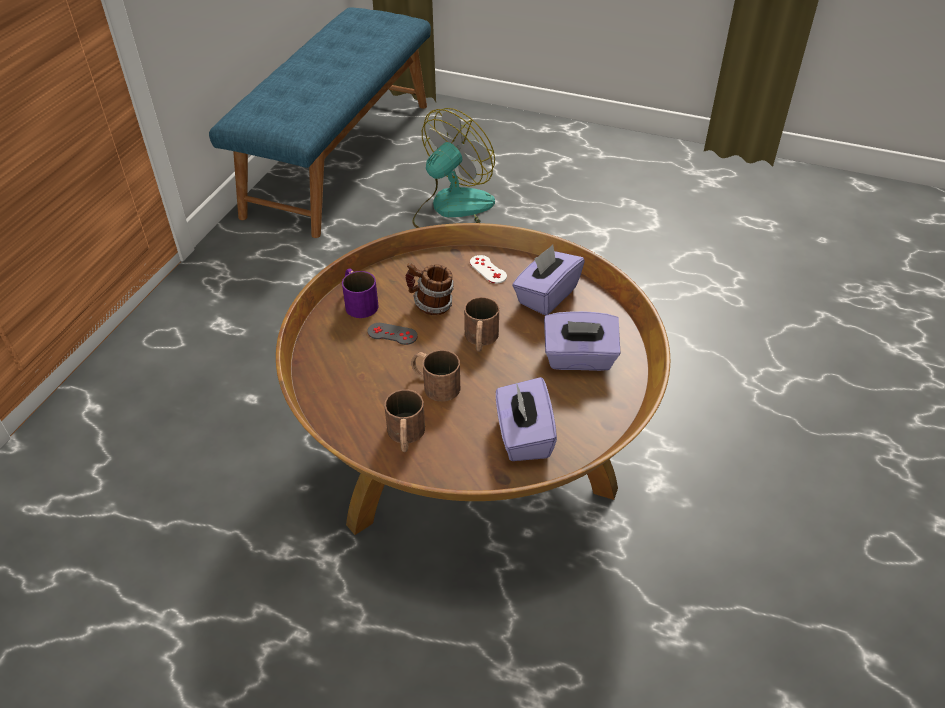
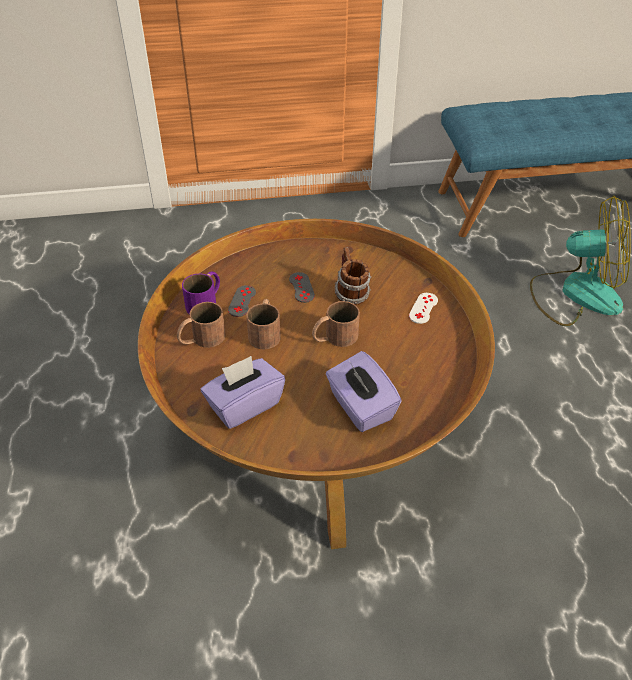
camera: 60 degrees right, 0 degrees up
(358, 302) = (322, 256): purple mug -> purple mug (206, 302)
(374, 384) = (242, 301): none -> grey game controller
(546, 295) = (423, 356): purple tissue box -> none

